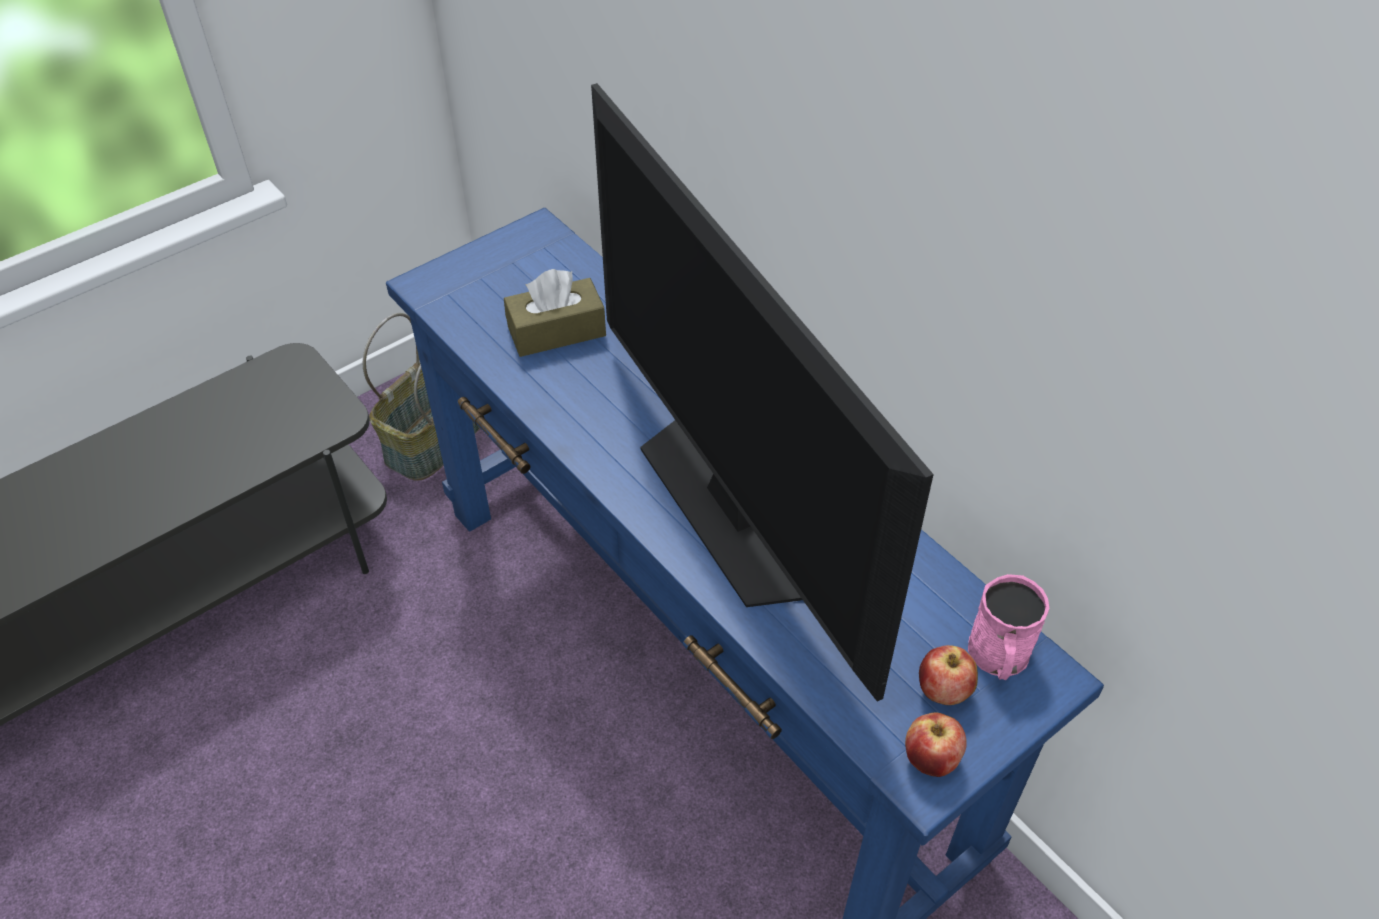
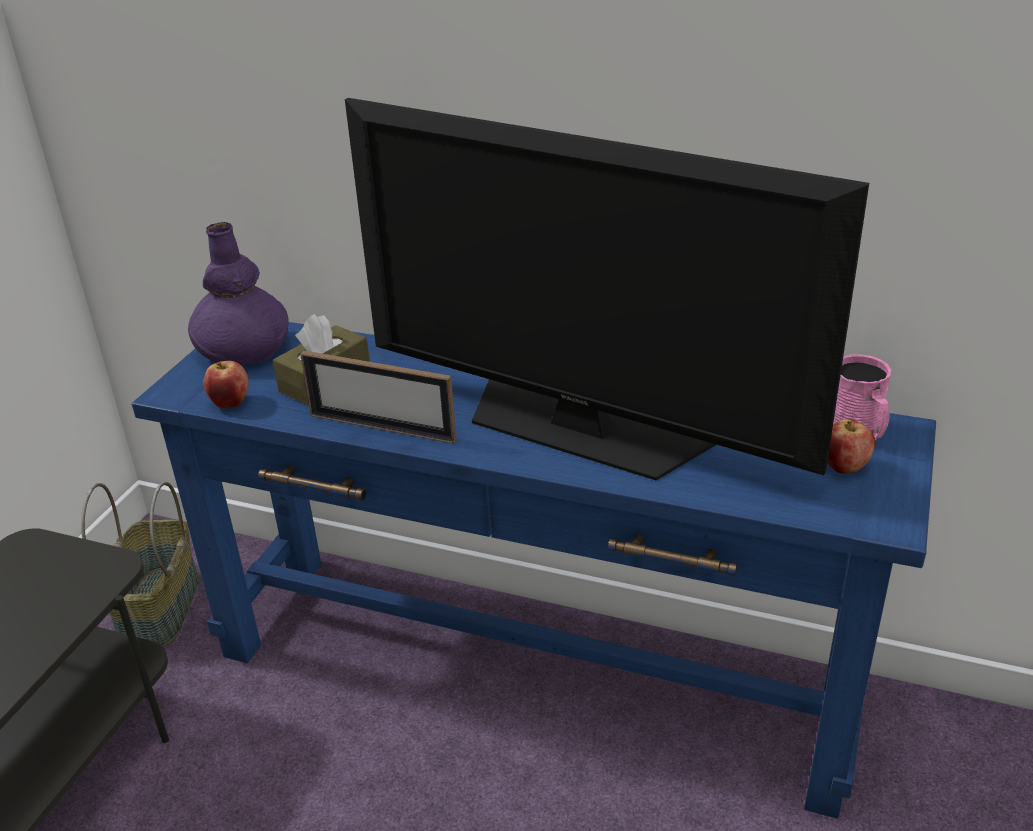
camera: 30 degrees left, 15 degrees down
(517, 258) = (243, 349): none -> purple vase
(560, 414) = (382, 427): none -> picture frame
(931, 760) = (880, 508): apple -> apple (231, 403)

